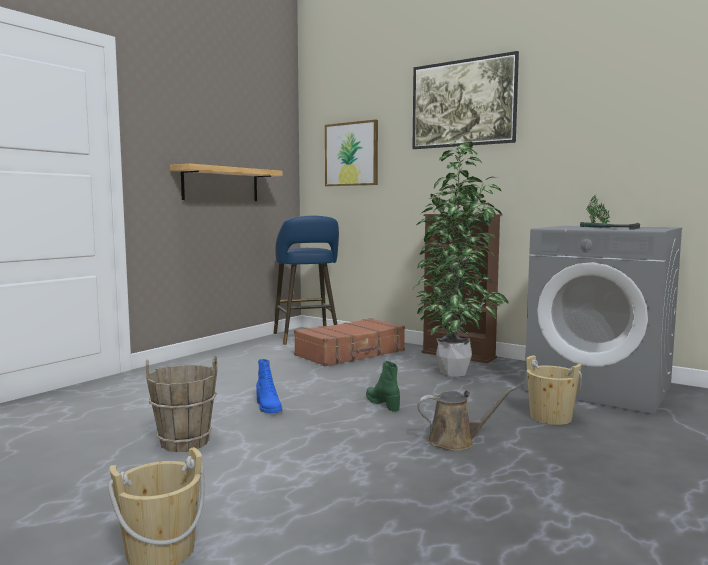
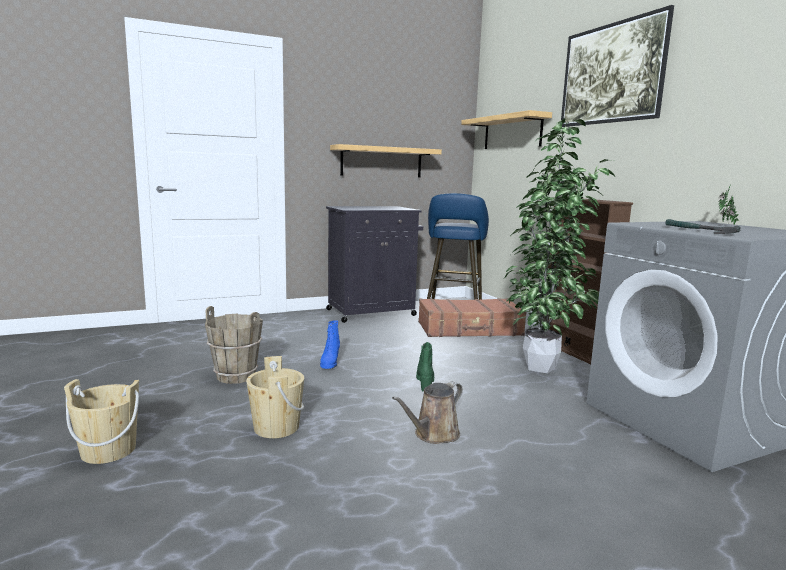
camera: 30 degrees right, 5 degrees up
(233, 354) = (372, 312): none -> black cabinet
(351, 154) = (512, 132): picture -> shelf
(456, 441) = (433, 435): brown watering can -> brown watering can turned 105 degrees clockwise
(550, 417) = (570, 439): beige bucket -> beige bucket (276, 427)

